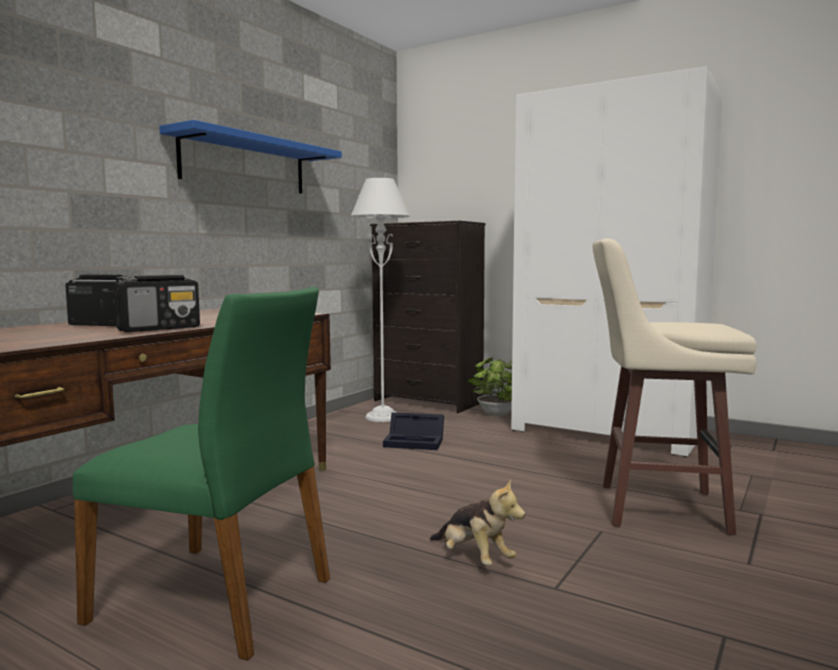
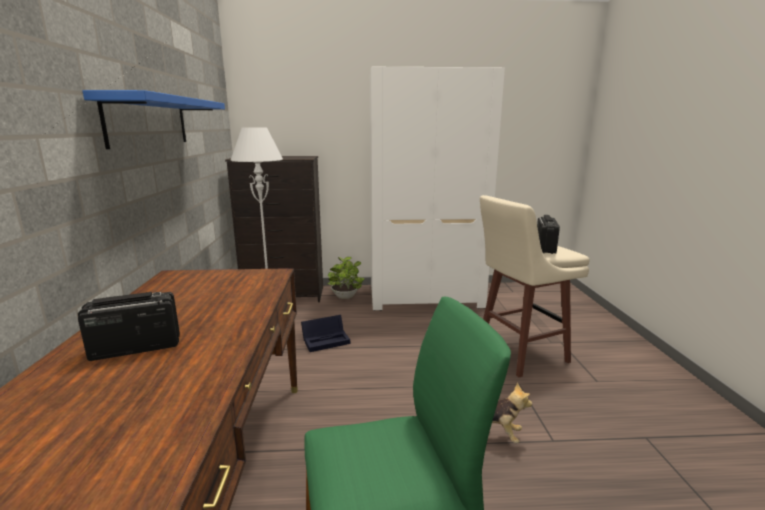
camera: 35 degrees left, 10 degrees up
(160, 329) = (227, 343): radio -> radio (545, 247)

